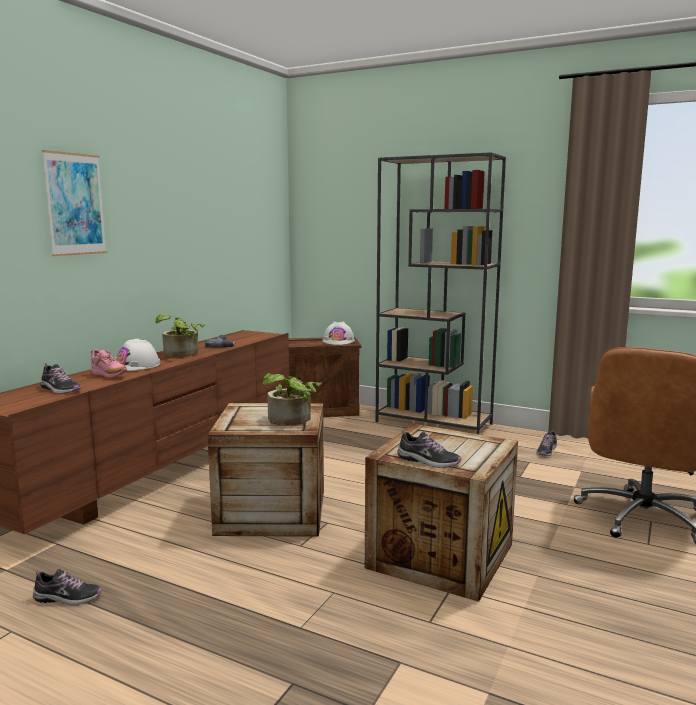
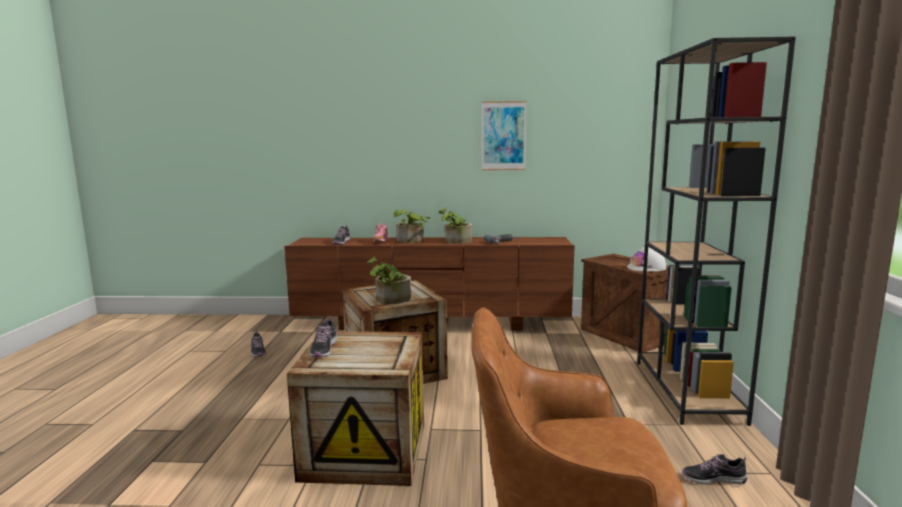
camera: 65 degrees right, 0 degrees up
(75, 204) = (392, 125): picture -> picture (503, 136)
(136, 366) = (411, 241): white hard hat -> potted plant

